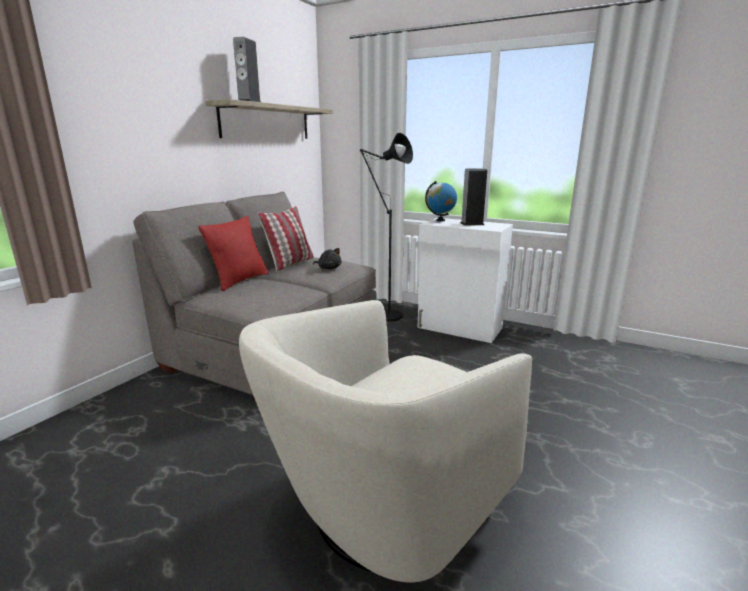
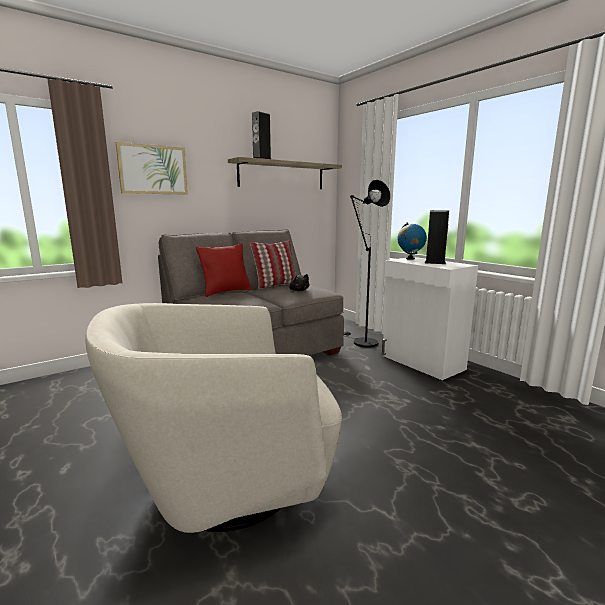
camera: 25 degrees right, 5 degrees down
(111, 116) = (153, 170): none -> picture

